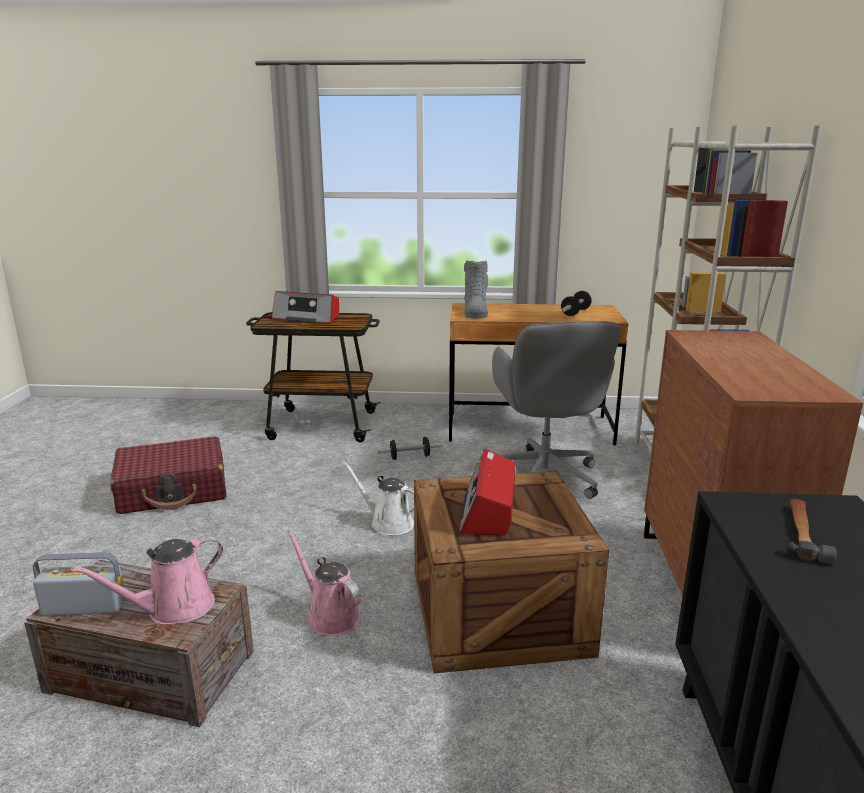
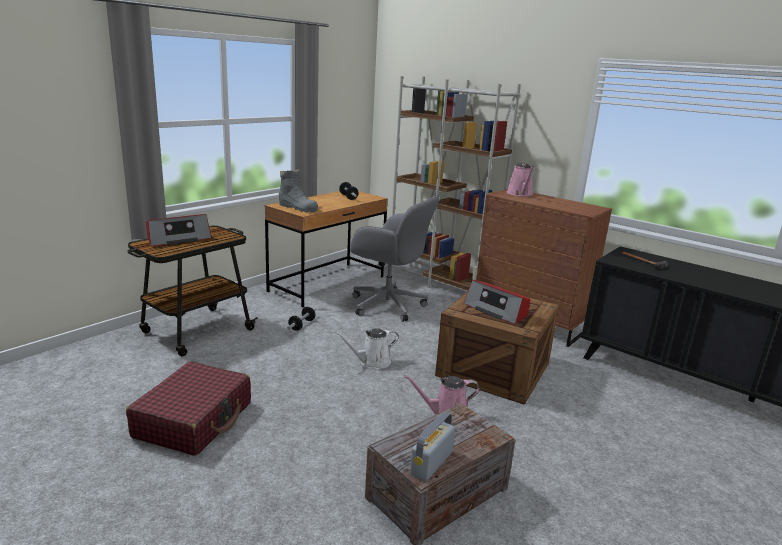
camera: 55 degrees left, 0 degrees up
(174, 608) = (466, 431): pink watering can -> pink watering can (520, 194)

